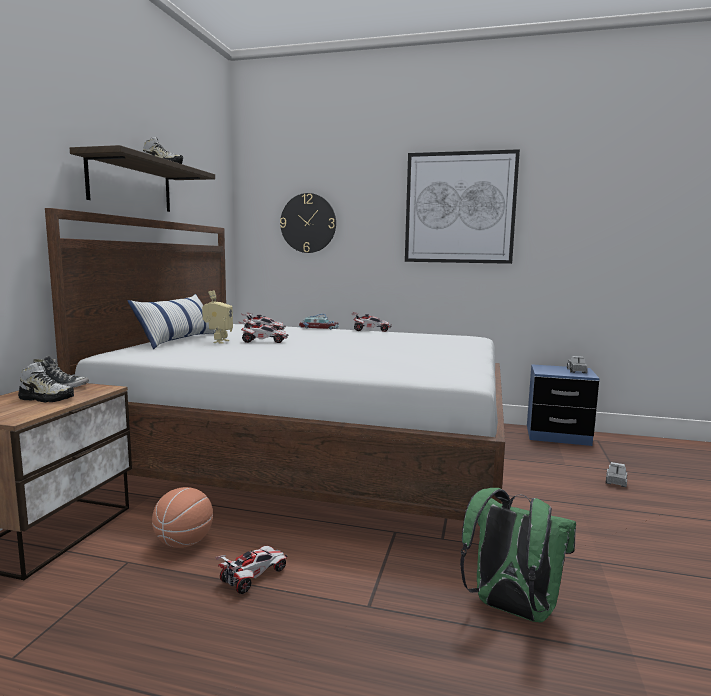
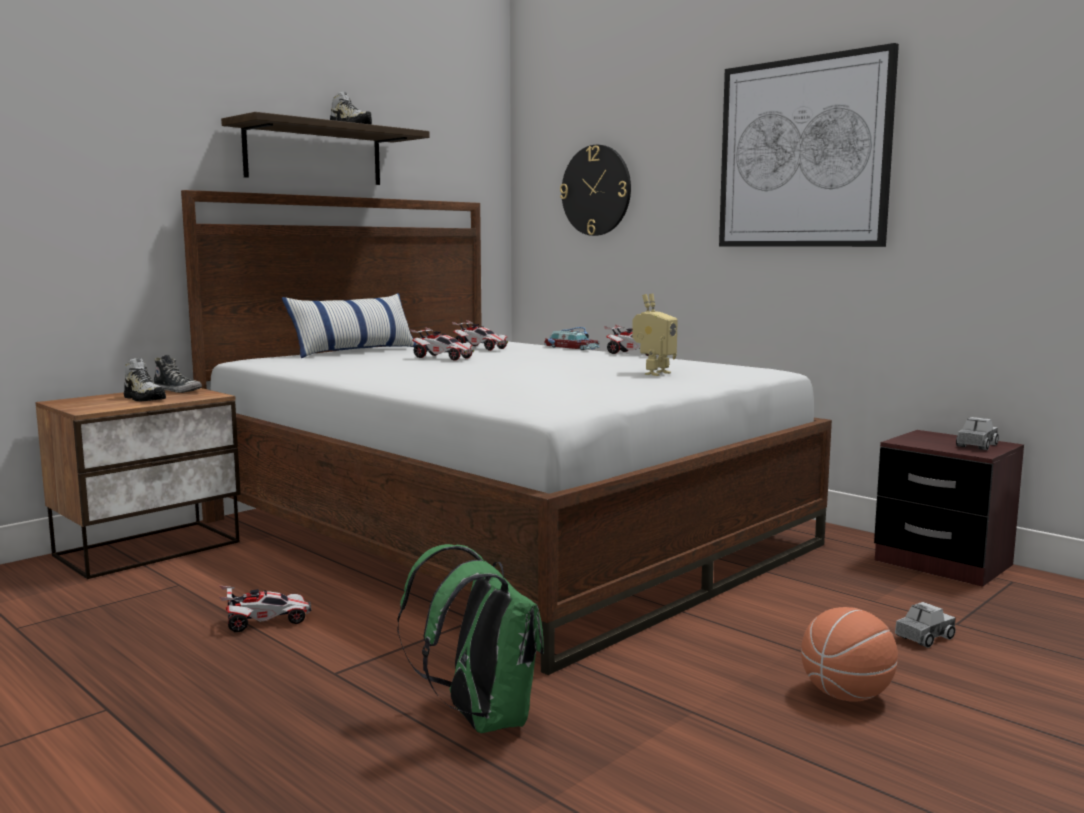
camera: 30 degrees right, 0 degrees up
(184, 542) = (246, 580): basketball -> basketball (846, 695)
(218, 341) = (391, 355): toy robot -> toy robot (653, 373)
(557, 435) = (942, 563): blue nightstand -> brown nightstand

